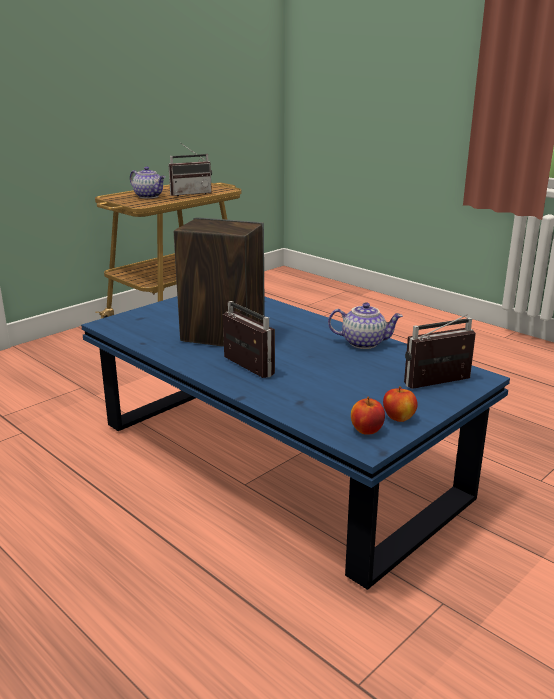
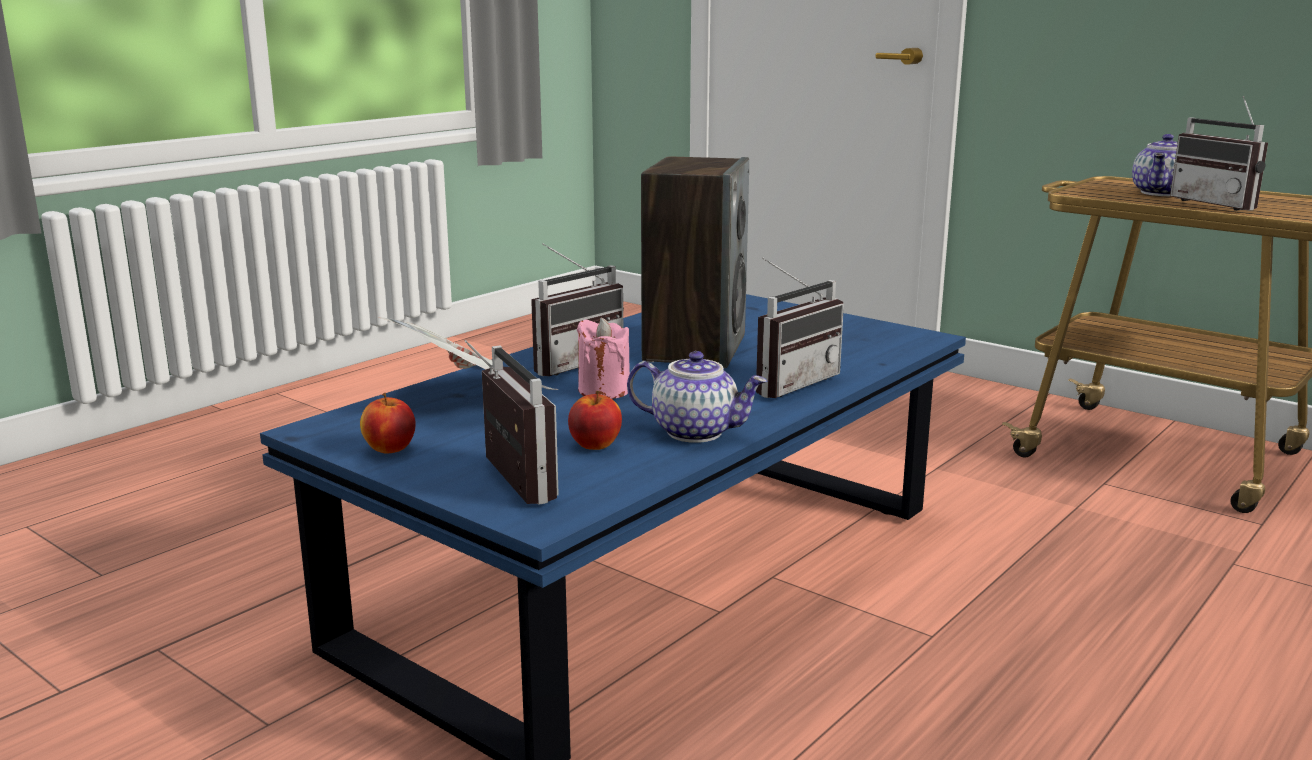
camera: 85 degrees right, 5 degrees down
(291, 320) = (789, 383): none -> radio
(298, 361) = (604, 391): none -> pink candle
(306, 397) = (473, 397): none -> newspaper
(364, 343) = (696, 431): teapot -> teapot turned 75 degrees counterclockwise
(366, 430) = (358, 429): apple -> apple (595, 445)

